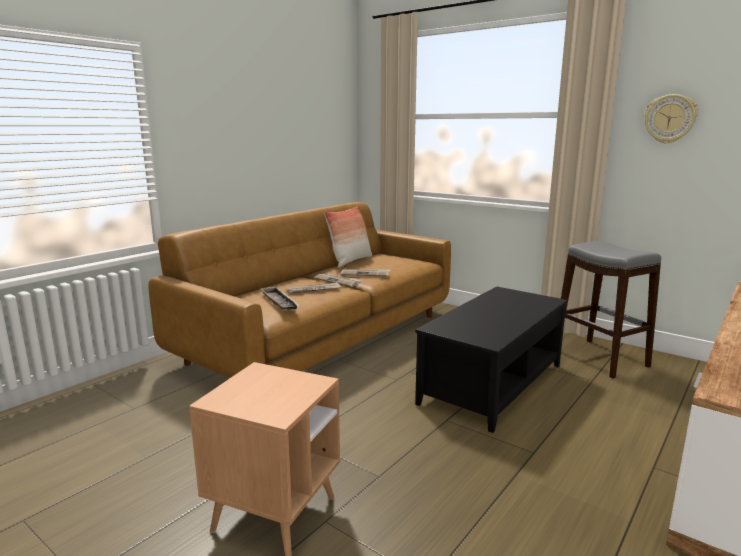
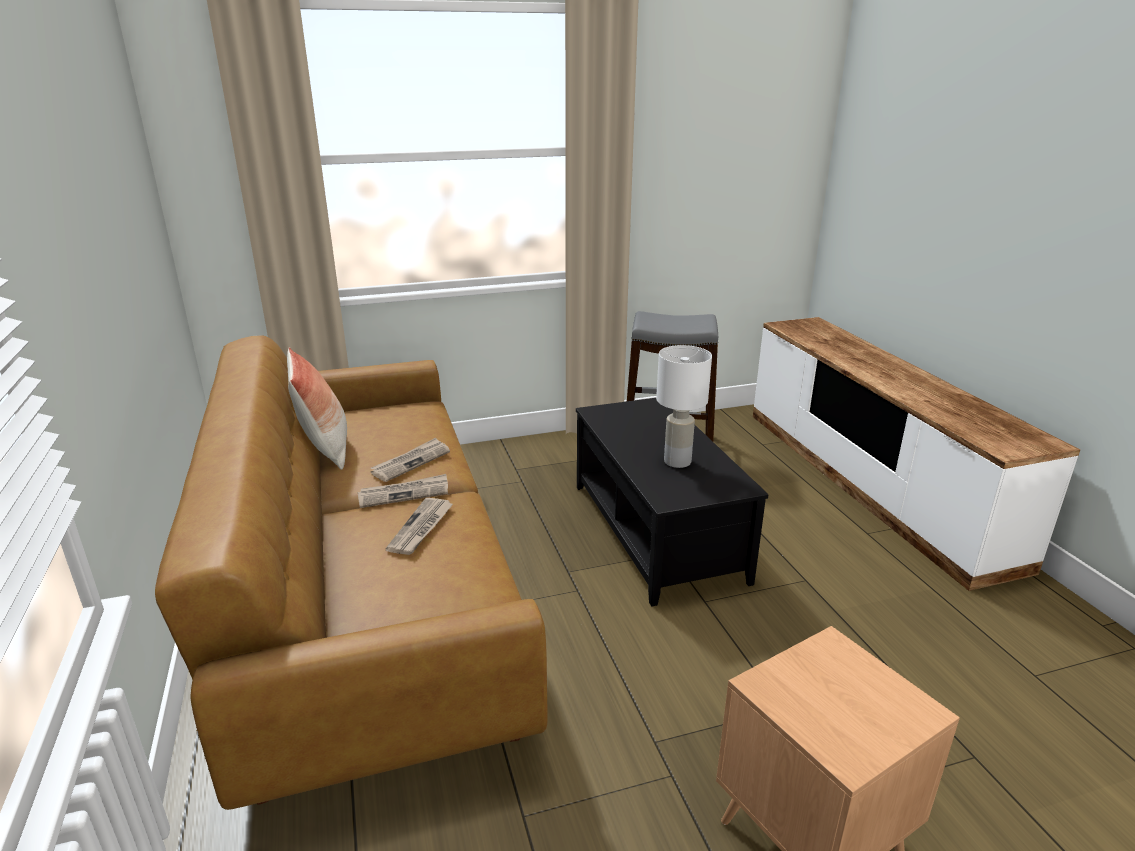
camera: 55 degrees left, 10 degrees up
(279, 302) = (436, 578): tray -> none
(485, 320) = (677, 462): none -> white table lamp
(669, 119) = (681, 154): wall clock -> none

